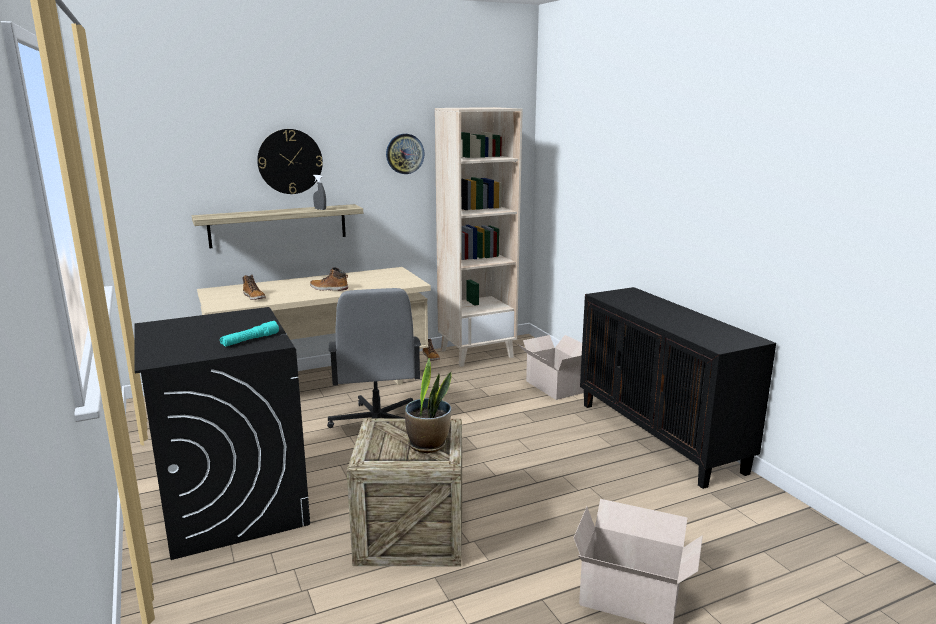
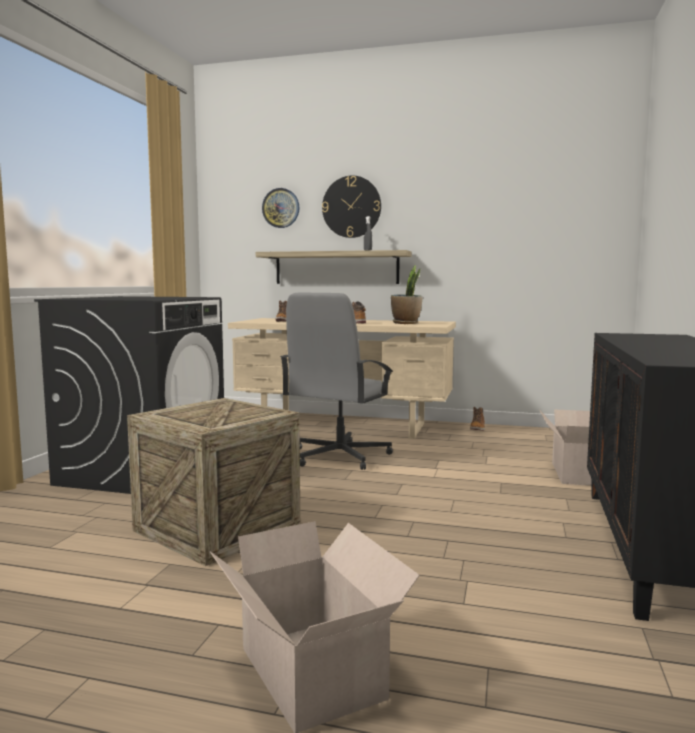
camera: 40 degrees right, 10 degrees down
(250, 340) = (142, 298): turquoise flashlight -> none
(404, 153) = (468, 200): wall clock -> wall clock (281, 208)
(428, 445) = (223, 417): potted plant -> potted plant (406, 323)
(477, 353) = (532, 434): beige bookcase -> none

